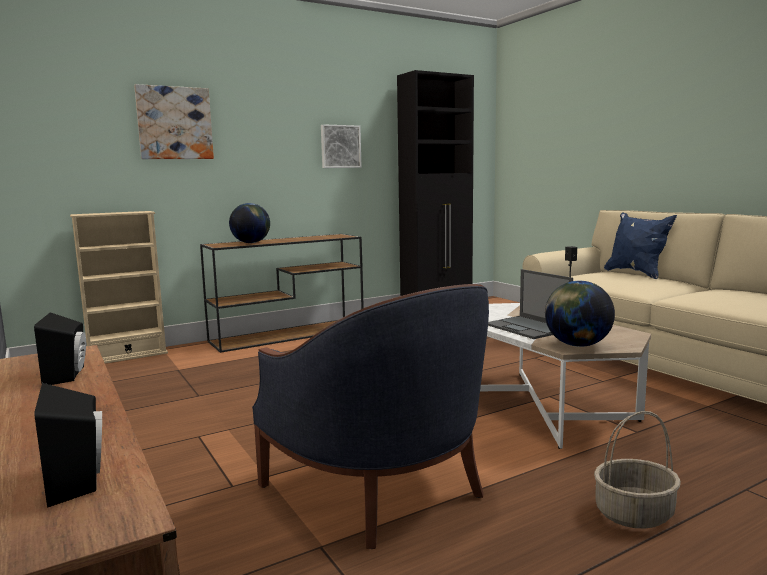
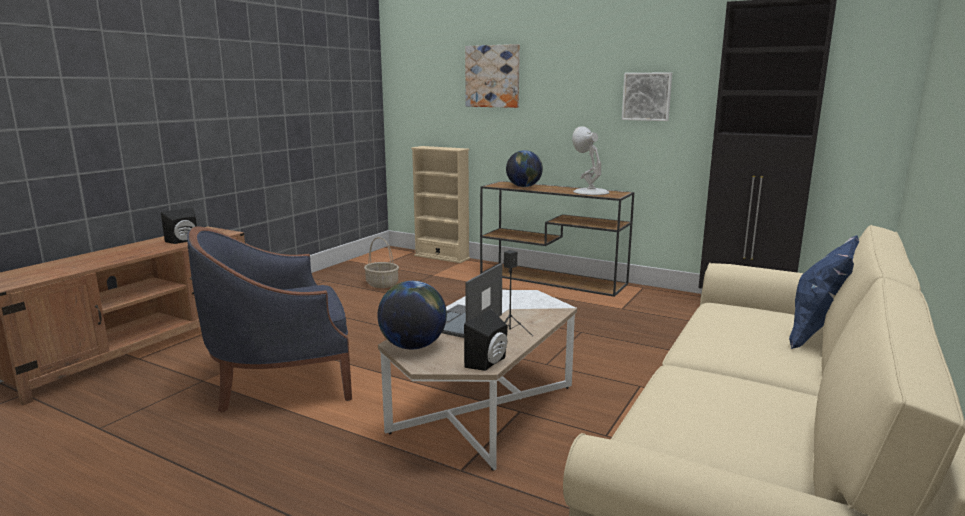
camera: 60 degrees right, 5 degrees up
(80, 480) = (47, 272): black speaker -> black speaker (489, 363)
(318, 237) = (590, 192): none -> white table lamp
(379, 487) = (281, 379): blue armchair -> blue armchair turned 45 degrees clockwise
(634, 514) = (276, 482): basket -> basket (381, 284)

